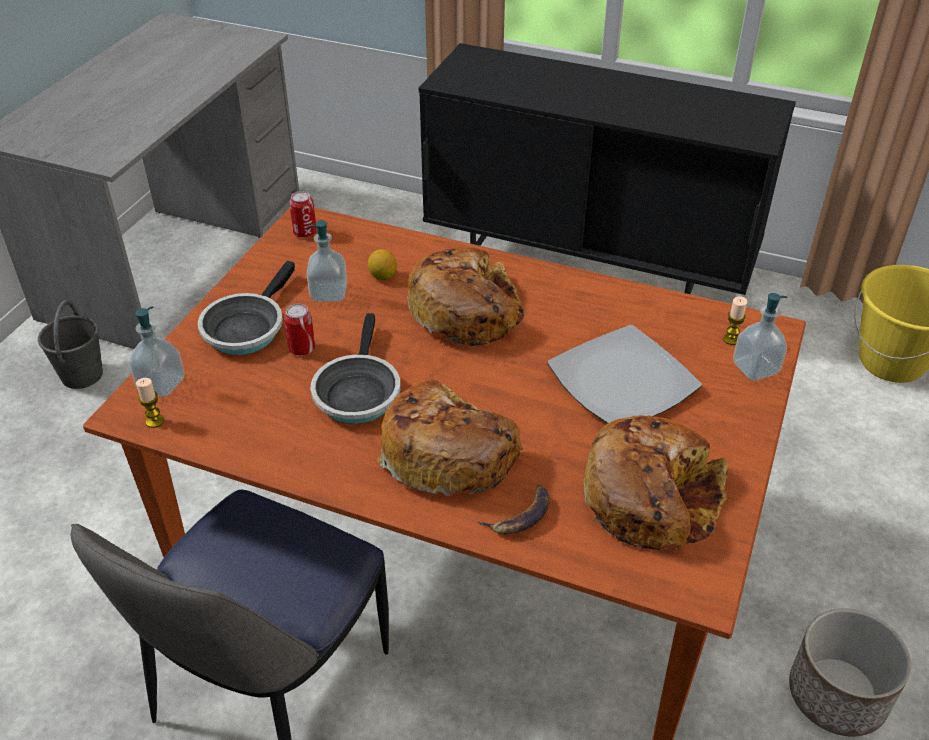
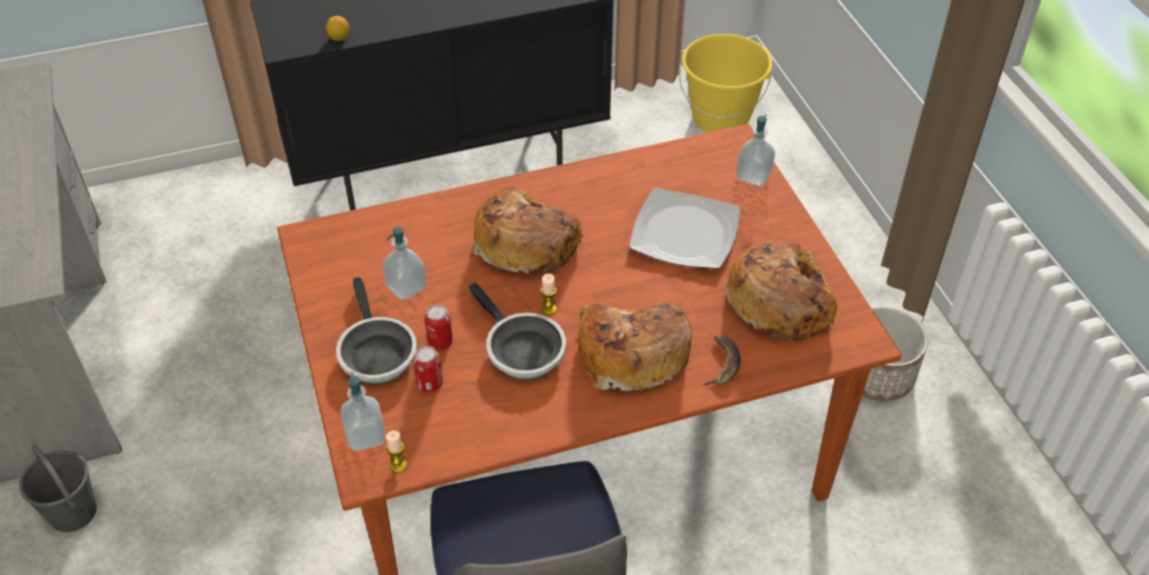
camera: 40 degrees left, 5 degrees up
(305, 232) = (322, 247): can -> can (430, 384)
(383, 276) = (431, 249): lemon -> lemon (339, 38)
(731, 339) = (719, 163): candle -> candle (549, 309)

